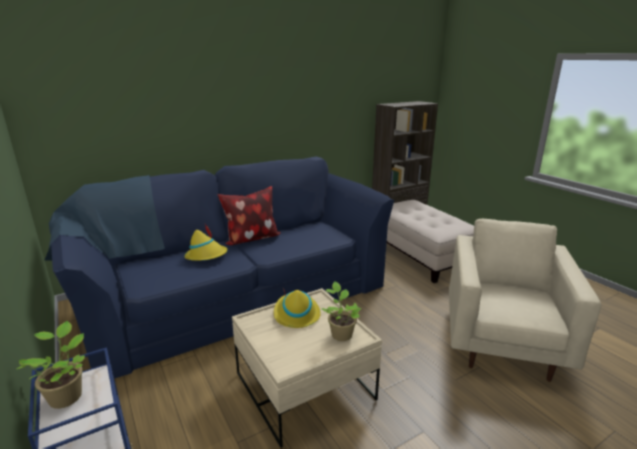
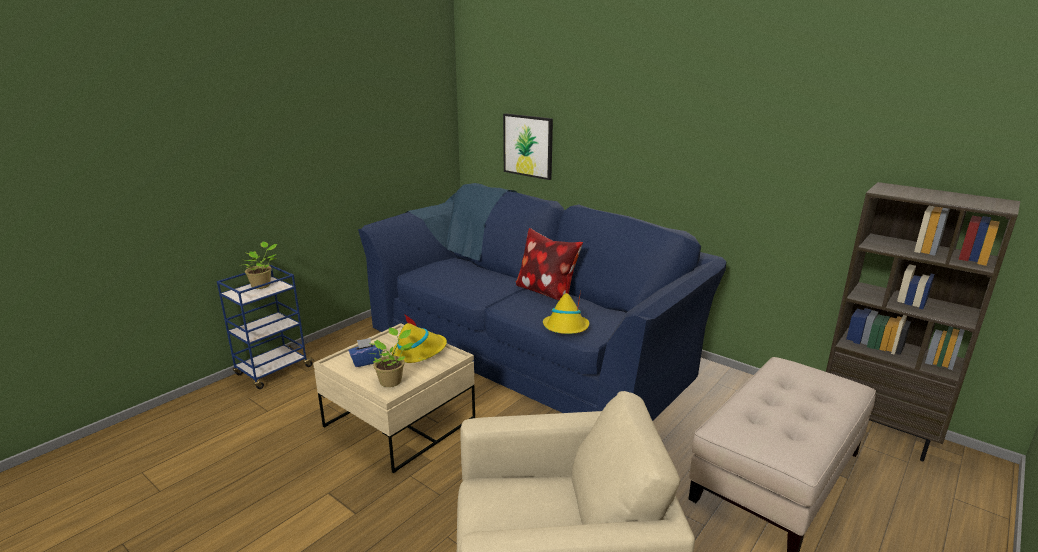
camera: 70 degrees right, 0 degrees up
(130, 132) = (528, 146): none -> picture
(207, 255) = (489, 282): yellow hat -> yellow hat (566, 328)
(295, 346) = (366, 361): none -> blue tissue box

